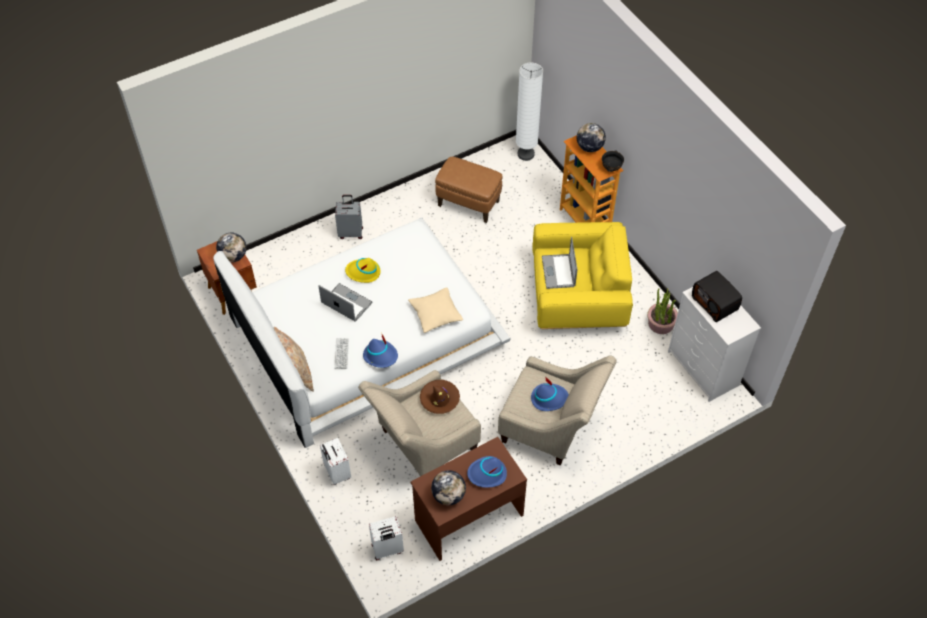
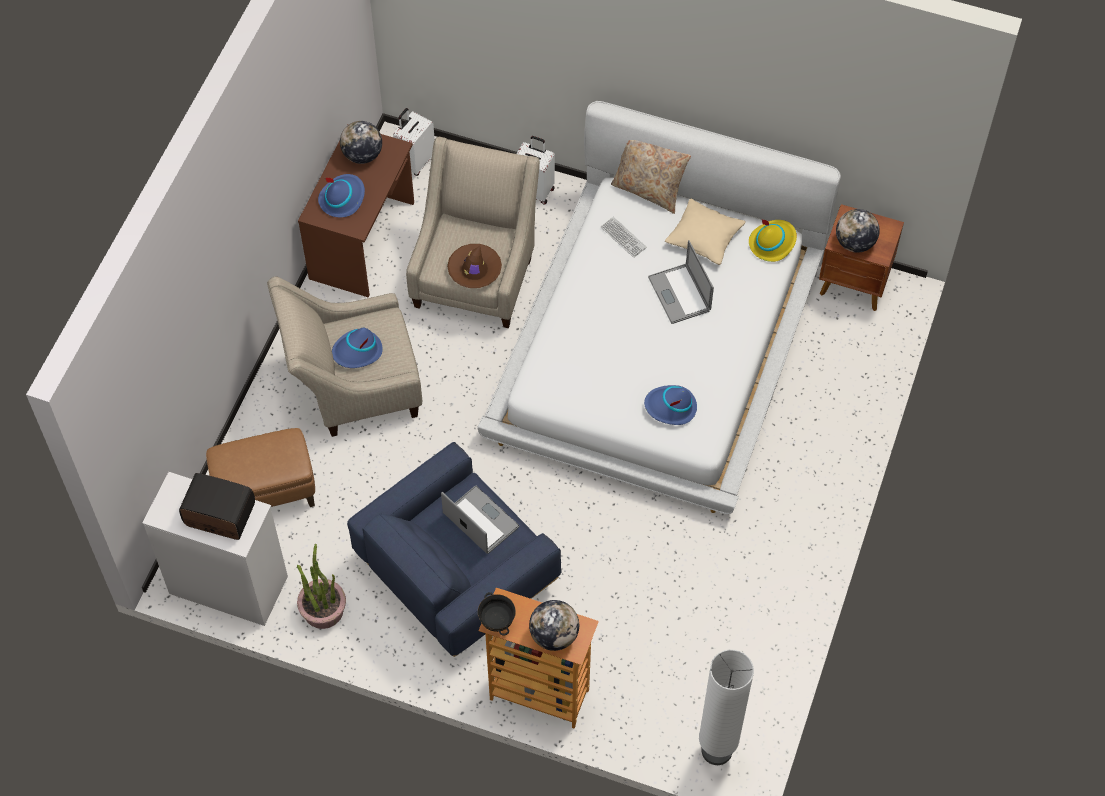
camera: 140 degrees right, 5 degrees up
(346, 303) = (679, 294): laptop -> laptop turned 75 degrees clockwise
(351, 232) = (812, 454): grey suitcase -> none
(363, 272) = (701, 341): yellow hat -> yellow hat (772, 242)
(381, 356) = (580, 265): blue hat -> blue hat (670, 407)
(435, 314) = (569, 352): beige pillow -> beige pillow (704, 238)
(469, 203) = (714, 607): brown ottoman -> brown ottoman (266, 494)
(578, 296) = (456, 573): yellow armchair -> blue armchair

